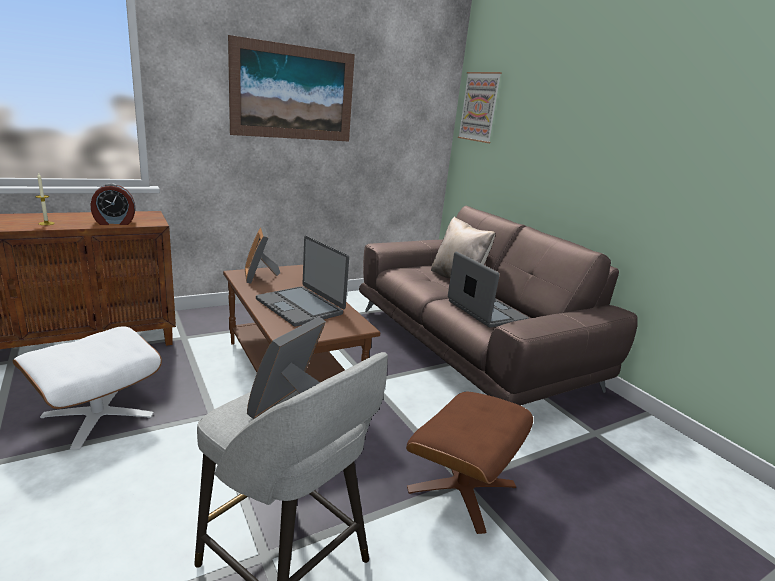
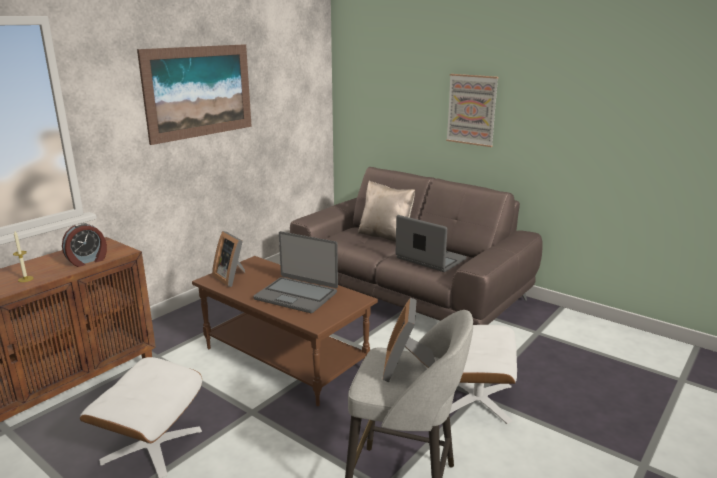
camera: 20 degrees left, 0 degrees up
(462, 488) = (478, 399): brown ottoman -> white ottoman
(479, 107) = (358, 74): picture -> picture (472, 110)

